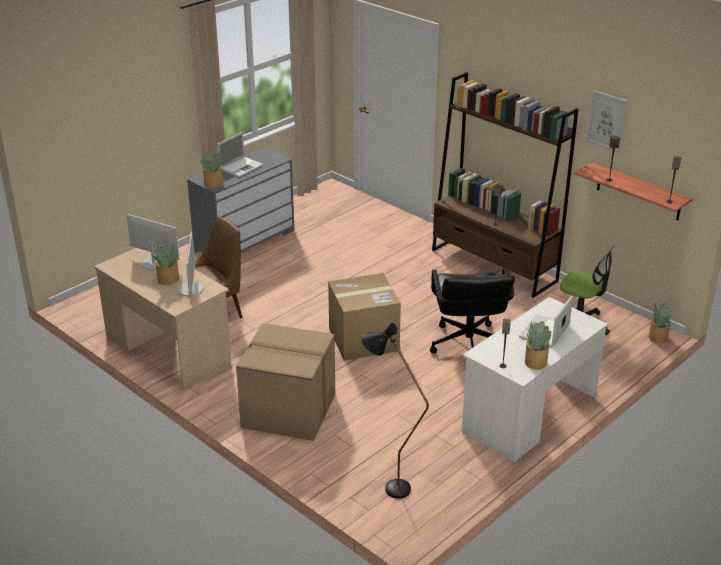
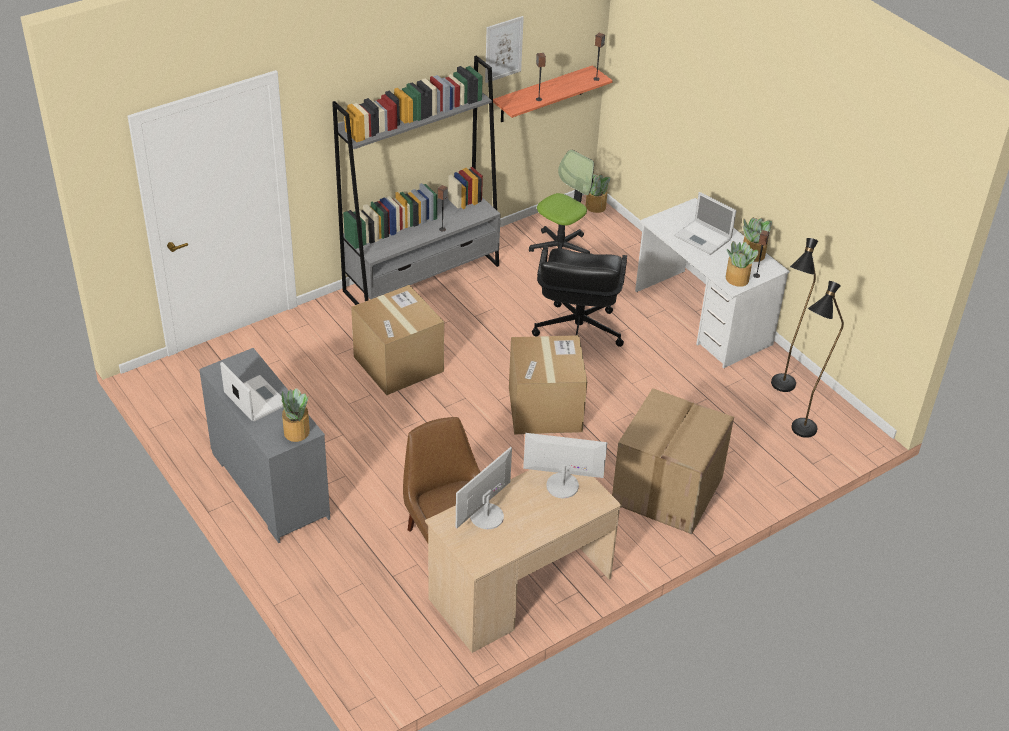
camera: 80 degrees left, 10 degrees up
(168, 279) = (532, 505): potted plant -> potted plant (737, 279)
(386, 269) = (398, 364): none -> cardboard box
(448, 471) = (780, 389): none -> black floor lamp
(468, 345) = (577, 332): black office chair -> black office chair turned 90 degrees clockwise
(494, 265) = (422, 278): brown bookcase -> grey bookcase

